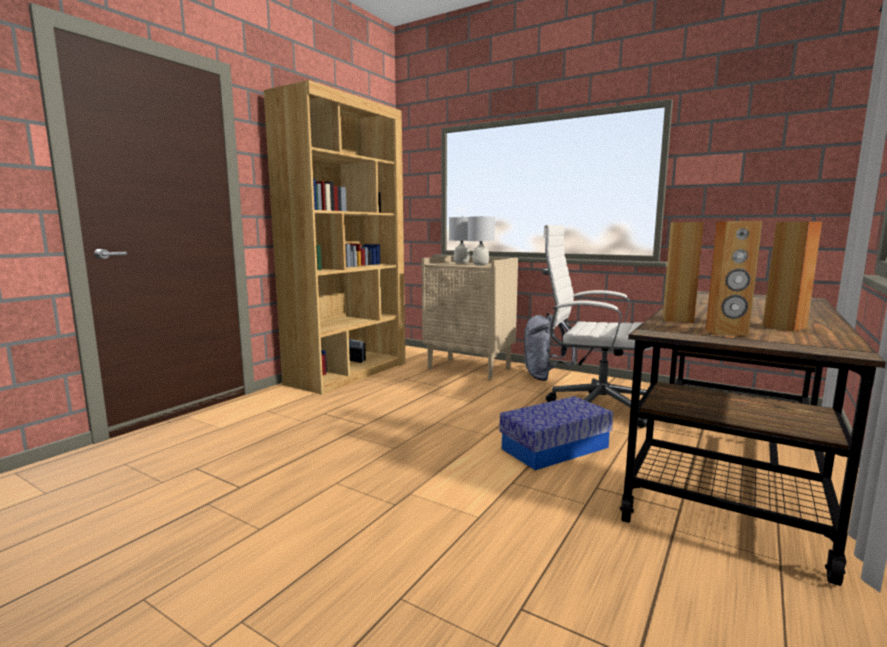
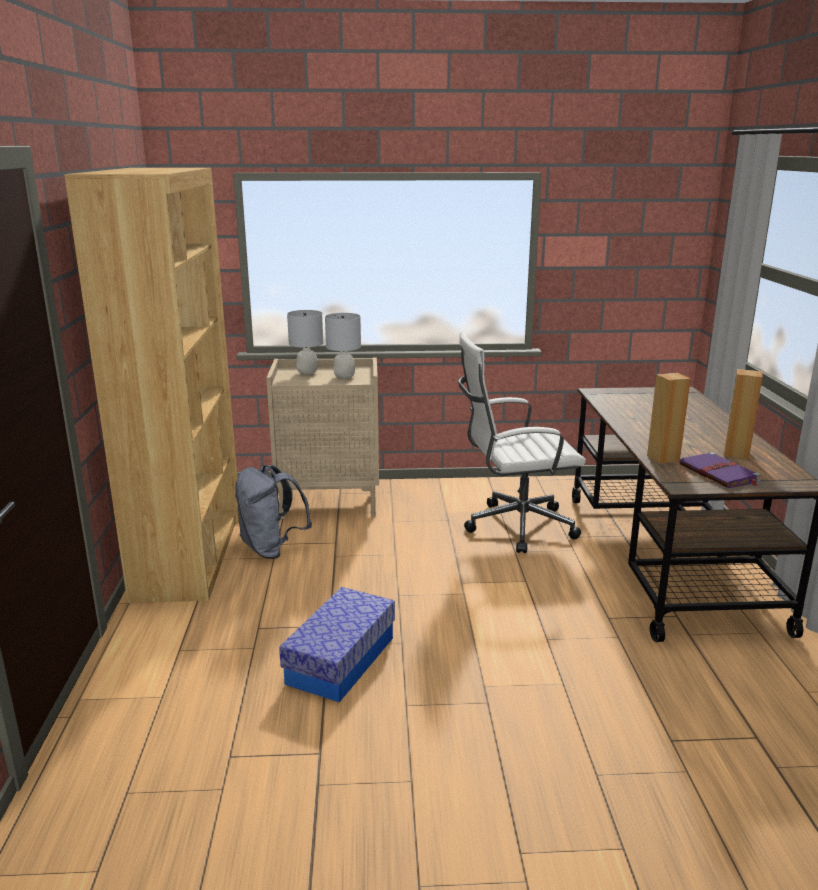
camera: 35 degrees left, 10 degrees up
(544, 377) = (424, 496): grey backpack -> grey backpack (272, 549)
(555, 448) = (536, 588): storage box -> storage box (341, 660)
(726, 333) = (719, 474): brown speaker -> purple book

